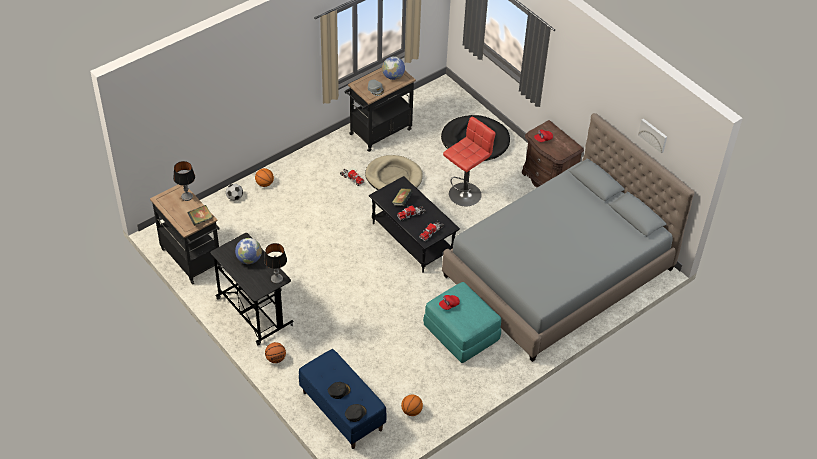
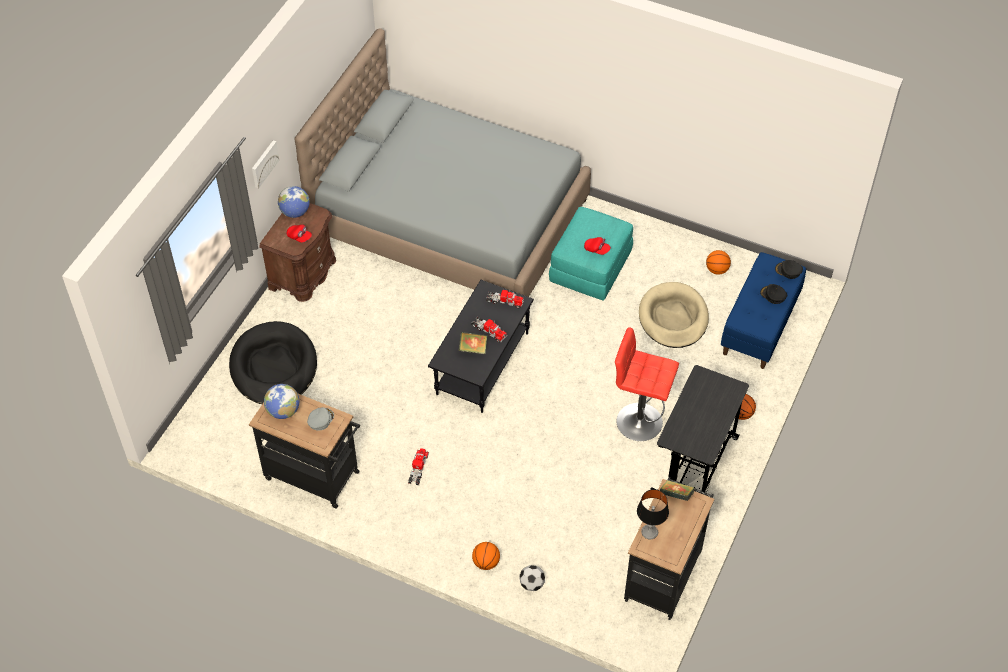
camera: 115 degrees left, 5 degrees up
(249, 259) = (695, 419): globe -> globe (295, 212)
(277, 279) = (703, 378): table lamp -> none
(394, 177) = (389, 425): beige dog bed -> beige dog bed (673, 318)
(465, 194) = (377, 341): red stool -> red stool (639, 421)
(653, 135) = (332, 55): picture -> picture (264, 163)

